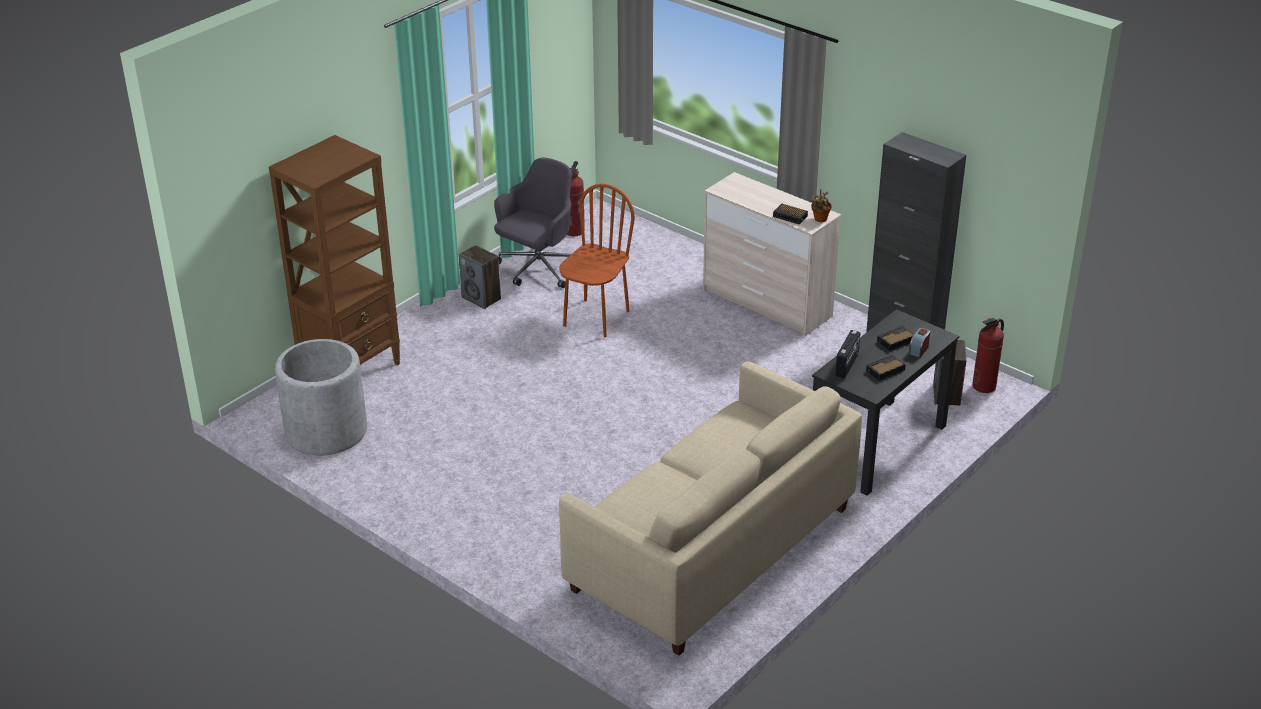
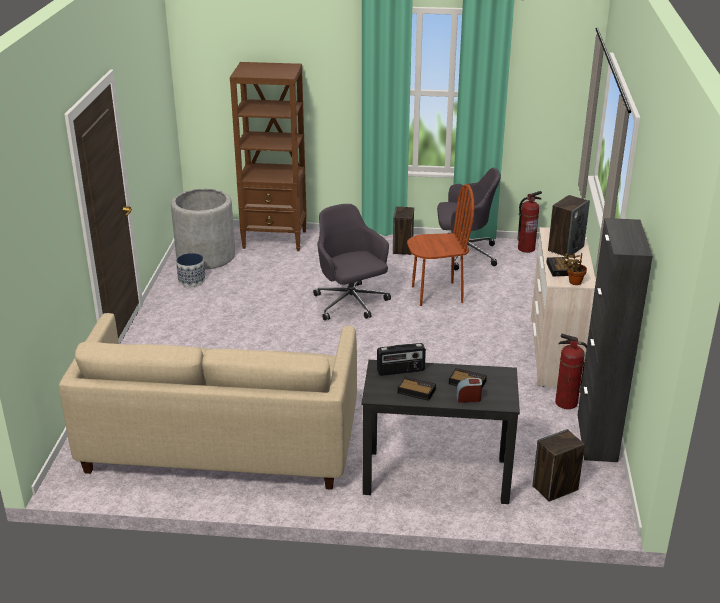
camera: 55 degrees right, 5 degrees down
(371, 461) = (191, 280): none -> planter
(552, 375) = (351, 304): none -> grey office chair
(759, 196) = (565, 248): none -> speaker
(984, 386) = (596, 506): fire extinguisher -> fire extinguisher (566, 403)

